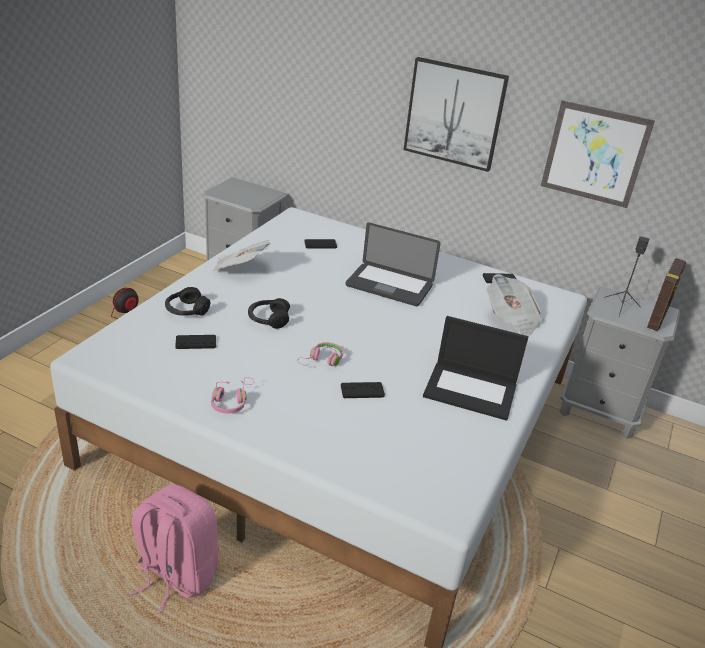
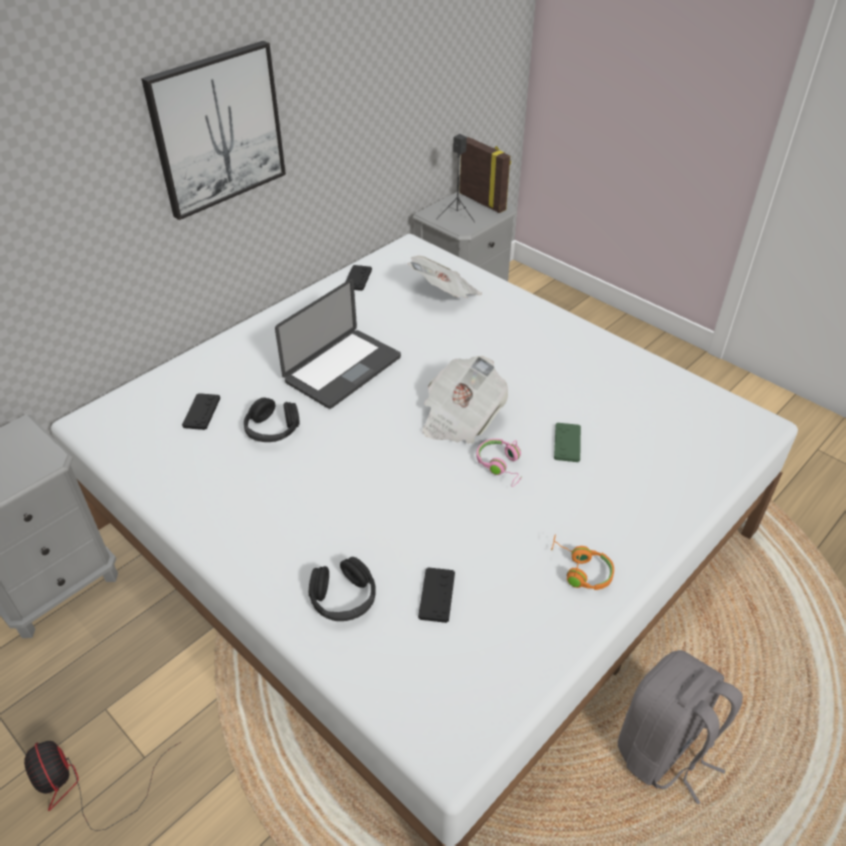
camera: 70 degrees left, 10 degrees up
(175, 574) = (664, 750): pink backpack -> grey backpack
(231, 401) = (580, 570): pink headphones -> orange headphones
(240, 269) = (238, 515): newspaper -> newspaper (460, 418)
(268, 319) = (393, 503): black headphones -> black headphones (272, 430)
(362, 391) = (567, 443): black game controller -> green game controller
(471, 390) = (572, 359): laptop -> none
(595, 154) = (369, 83): picture -> none

